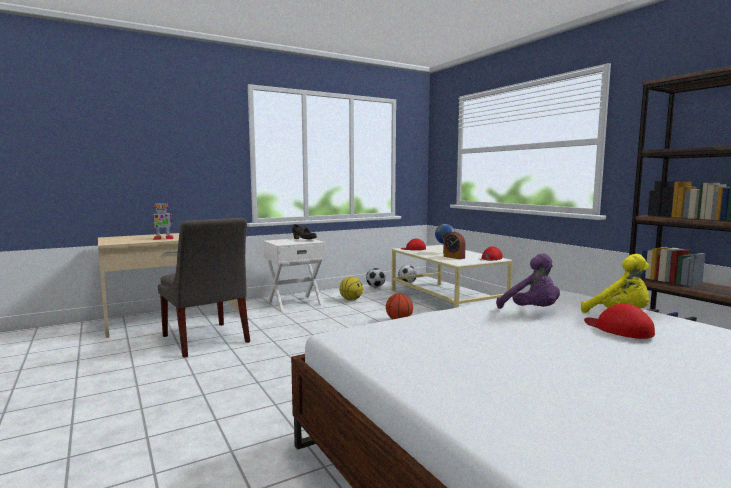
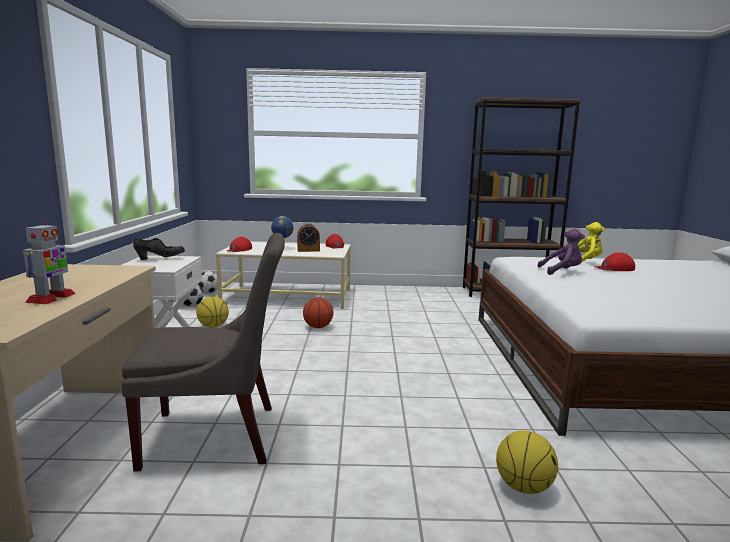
camera: 60 degrees left, 5 degrees up
(194, 439) = (524, 487): none -> basketball

